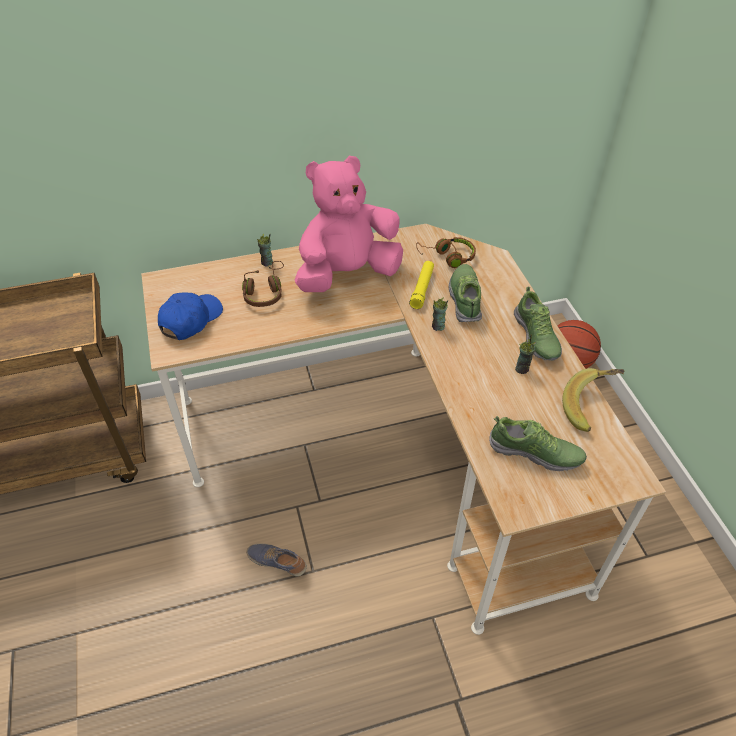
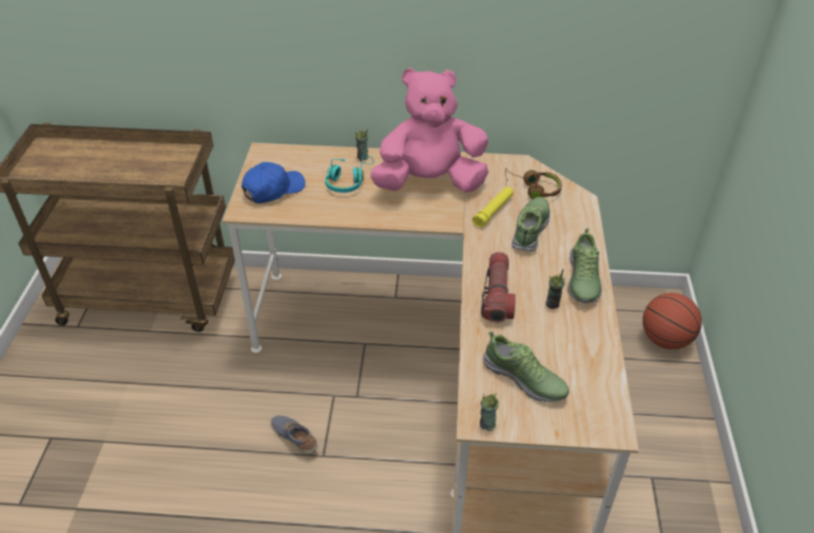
camera: 20 degrees right, 5 degrees down
(265, 292) = (348, 181): brown headphones -> turquoise headphones
(438, 326) = (490, 247): cup -> cup (487, 424)
(468, 374) = (497, 295): none -> flashlight
(591, 407) = (603, 355): banana -> none

